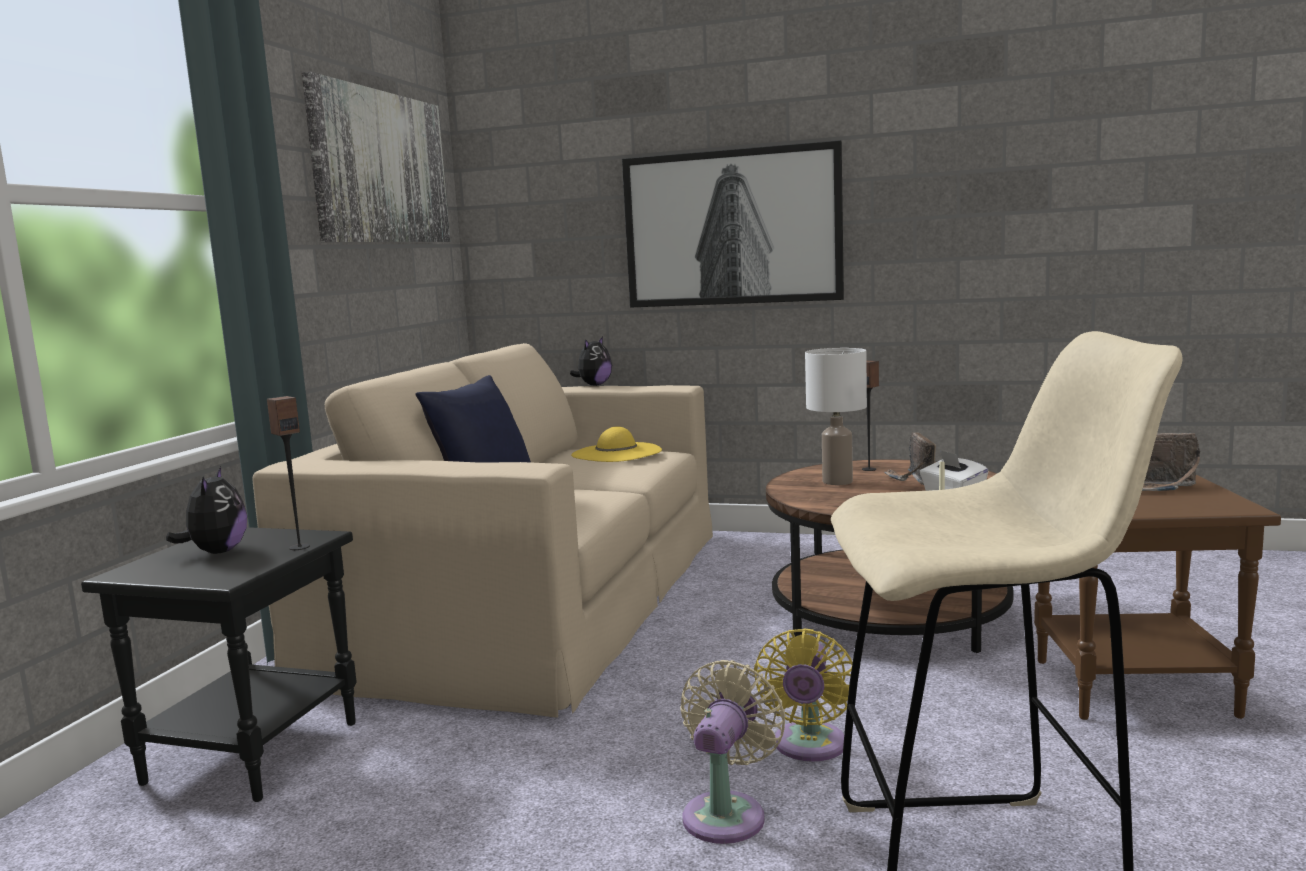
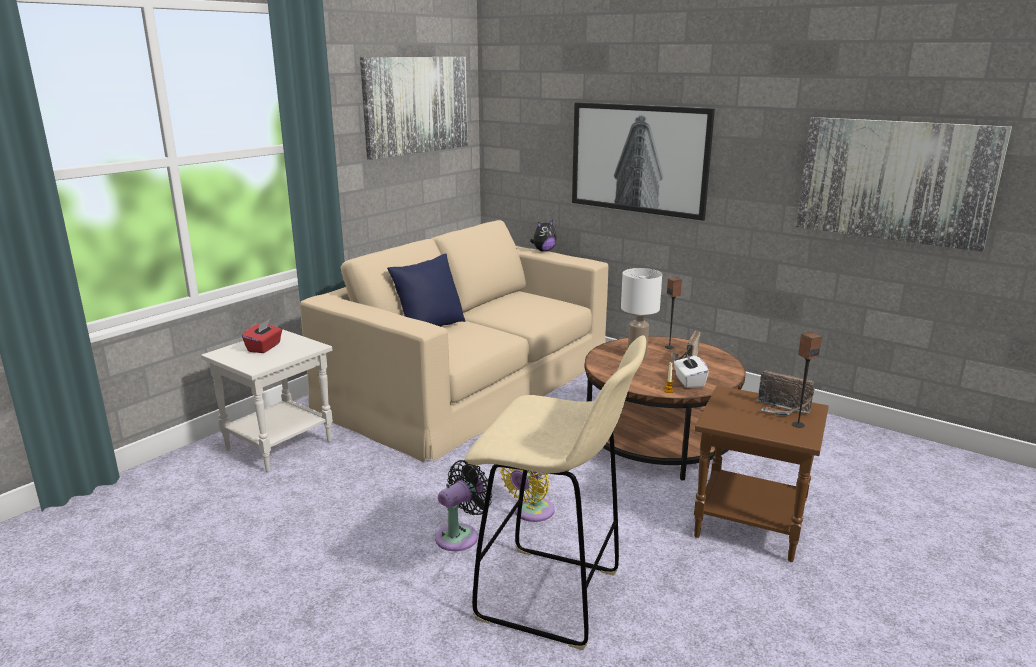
camera: 20 degrees right, 10 degrees up
(216, 552) = (264, 347): plush toy -> red tissue box
(251, 751) = (279, 445): black side table -> white side table
(299, 547) = (300, 352): speaker -> speaker (798, 424)
(616, 453) = (537, 302): yellow hat -> none
(727, 813) = (460, 535): beige fan -> black fan
(1107, 203) = (895, 181): none -> picture

